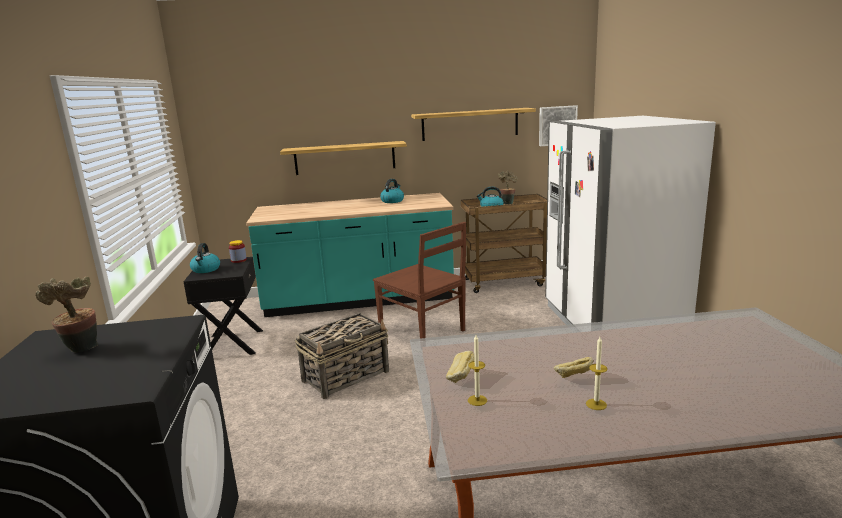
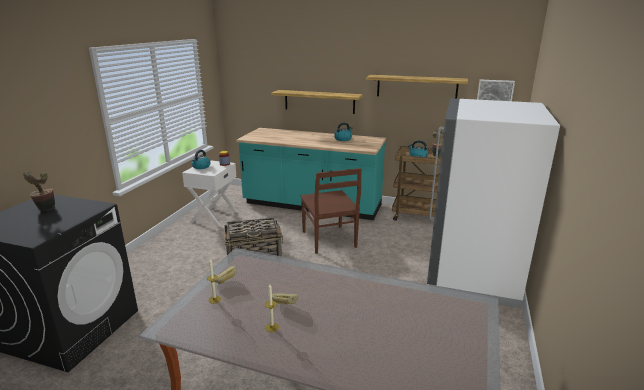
camera: 25 degrees right, 5 degrees up
(231, 344) = (214, 216): black nightstand -> white nightstand

